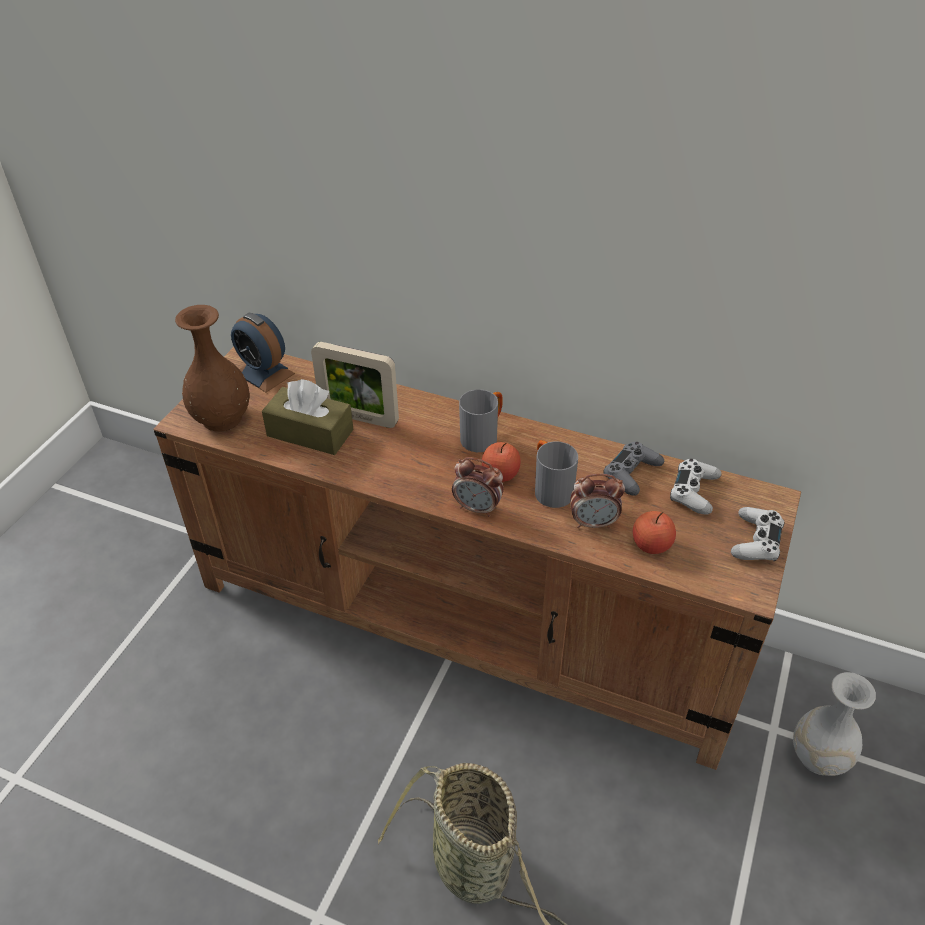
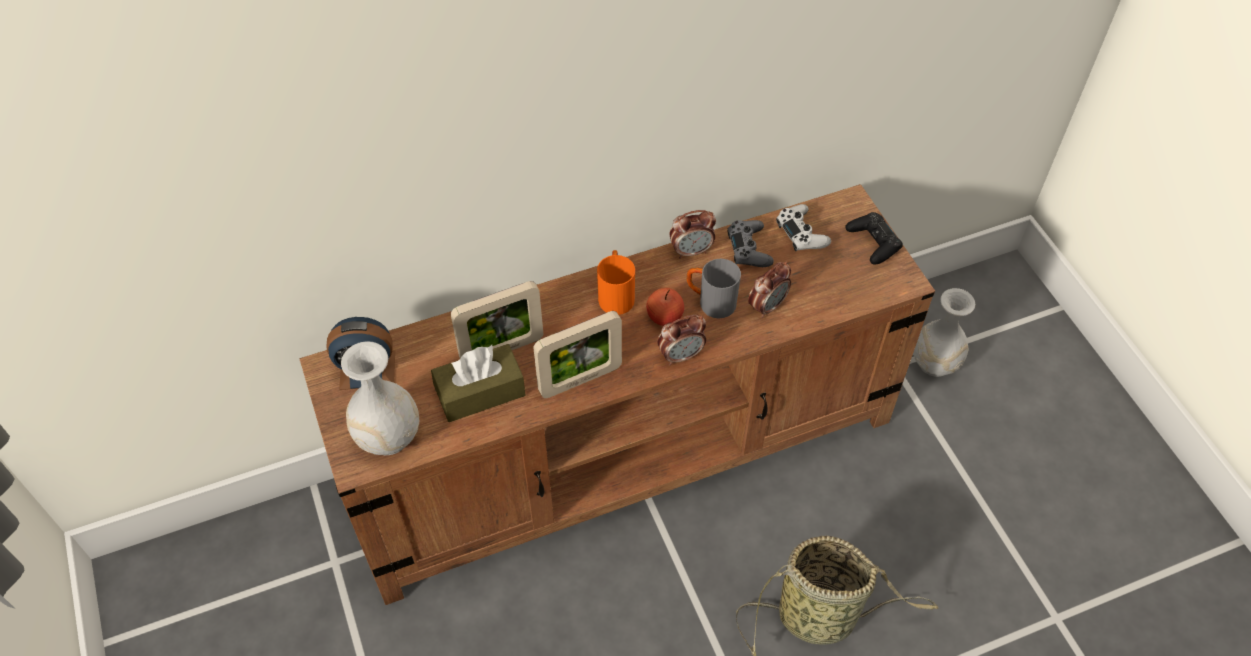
camera: 45 degrees left, 10 degrees up
(222, 418) = (388, 436): brown vase -> white vase
(384, 472) = (580, 380): none -> picture frame
(483, 436) = (615, 295): grey mug -> orange mug
(581, 445) = (691, 251): none -> alarm clock
(651, 545) = (818, 294): apple -> none
(756, 541) = (873, 242): white game controller -> black game controller

